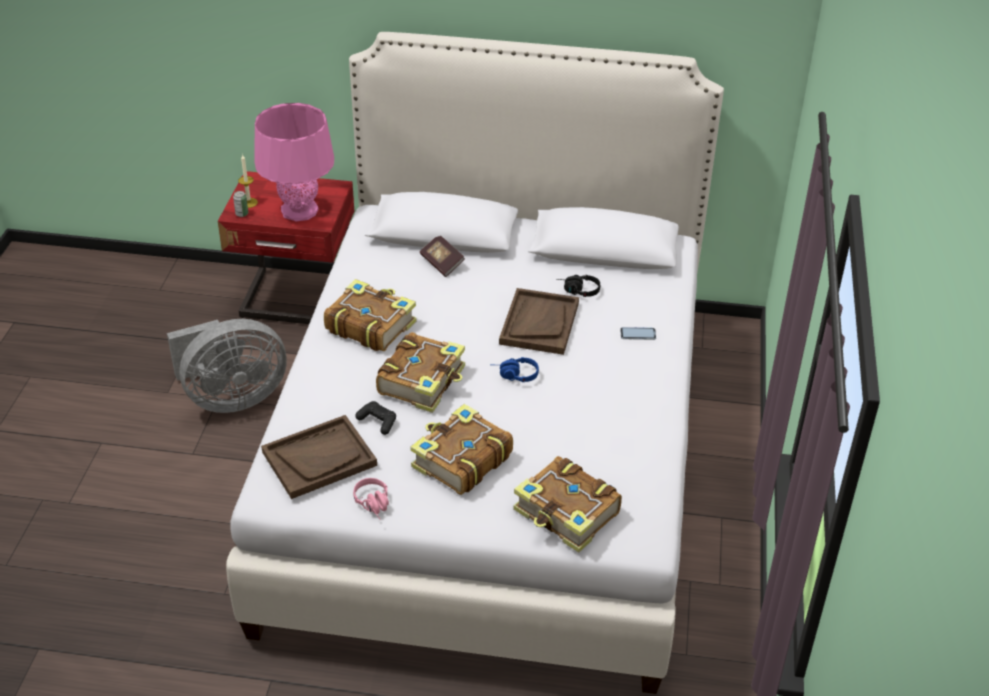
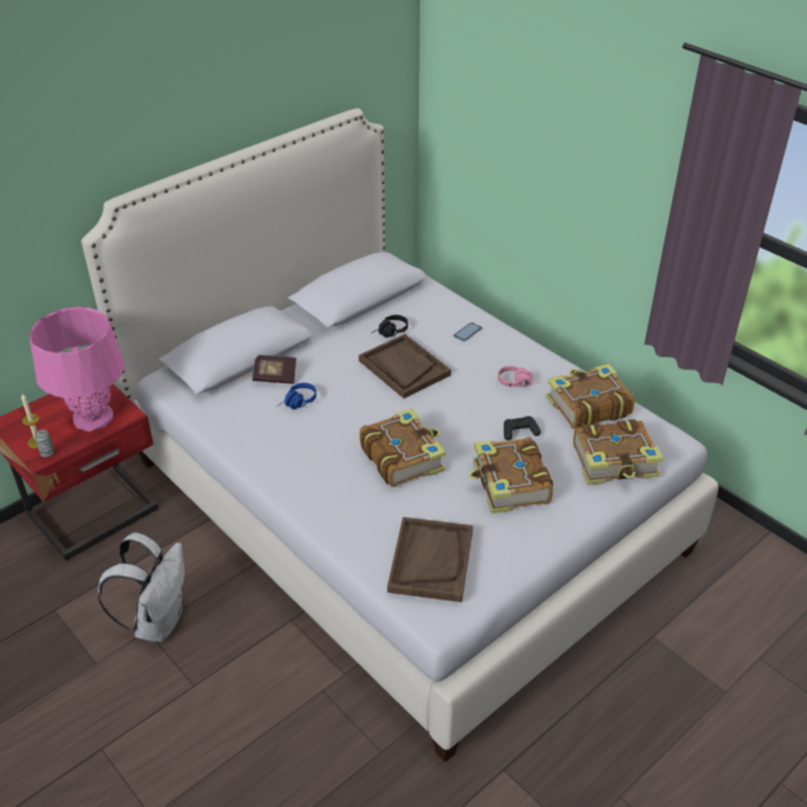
camera: 50 degrees left, 0 degrees up
(231, 398) = (158, 621): grey fan -> white backpack
(370, 325) = (301, 452): book -> book (587, 406)
(375, 505) = (513, 556): pink headphones -> pink headphones (518, 382)
(377, 421) = (422, 505): black game controller -> black game controller (519, 432)
(514, 375) = (446, 410): blue headphones -> blue headphones (297, 403)

